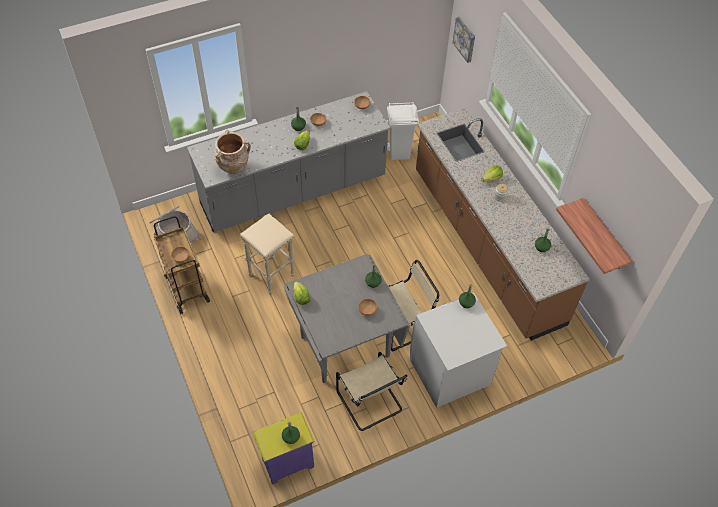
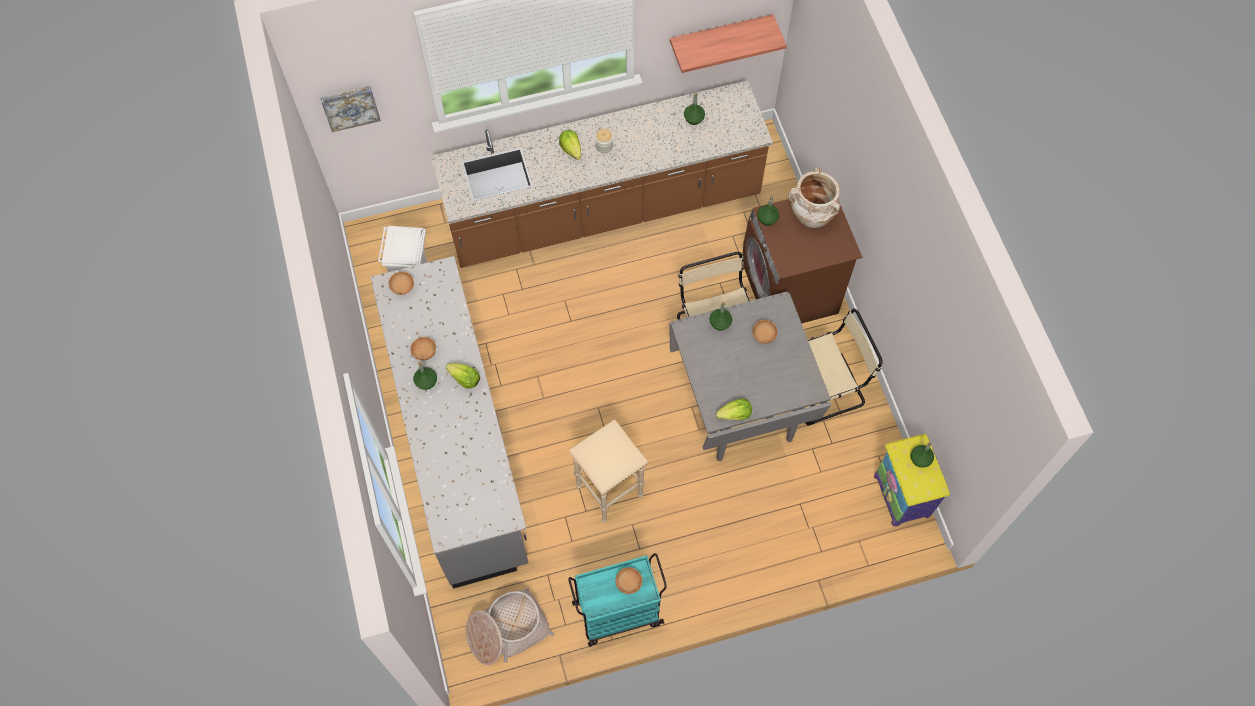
camera: 80 degrees left, 10 degrees up
(187, 288) = (617, 614): brown cart -> turquoise cart
(233, 168) = (494, 483): beige vase -> beige vase (810, 218)
(449, 373) = (792, 290): white washing machine -> brown washing machine

